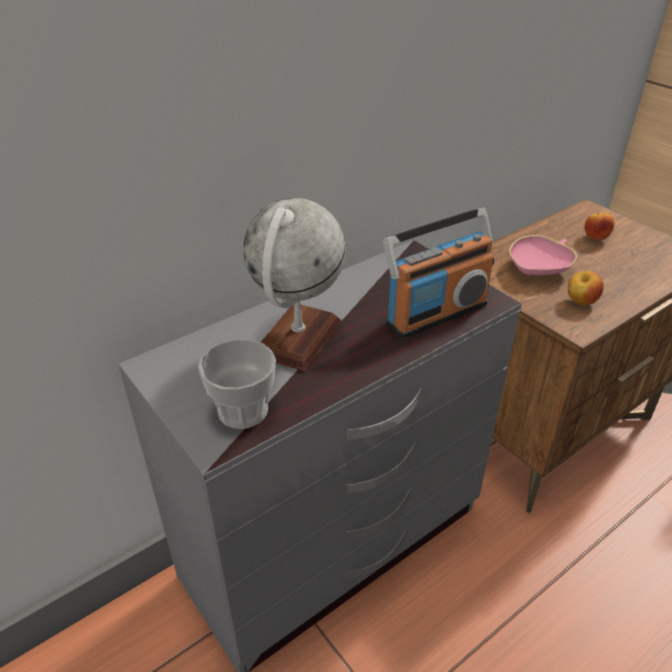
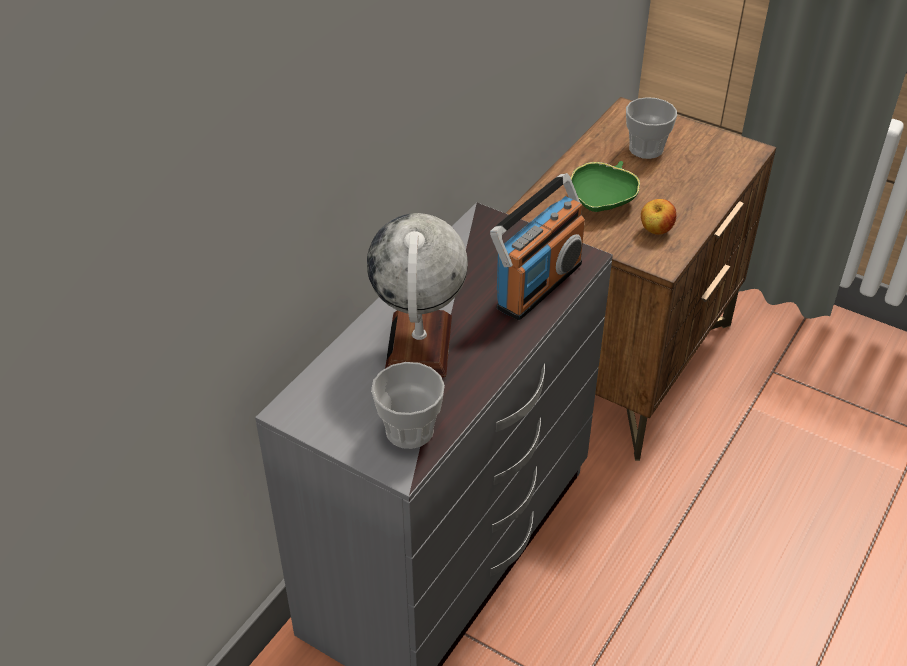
camera: 20 degrees left, 5 degrees up
(539, 269) = (602, 200): pink bowl -> green bowl
(595, 238) = (646, 149): apple -> cup

